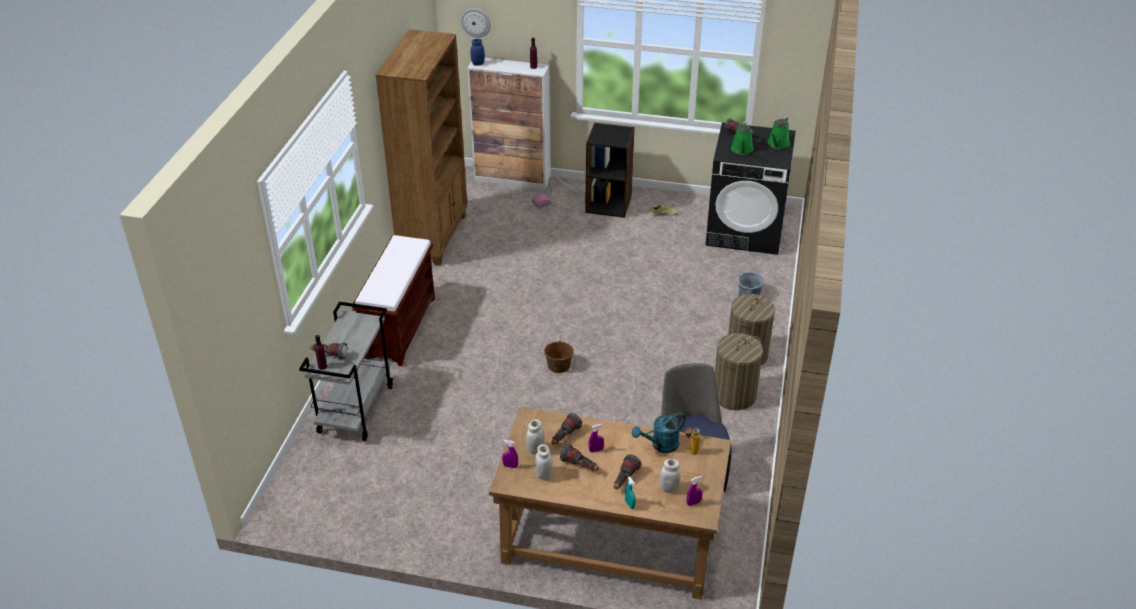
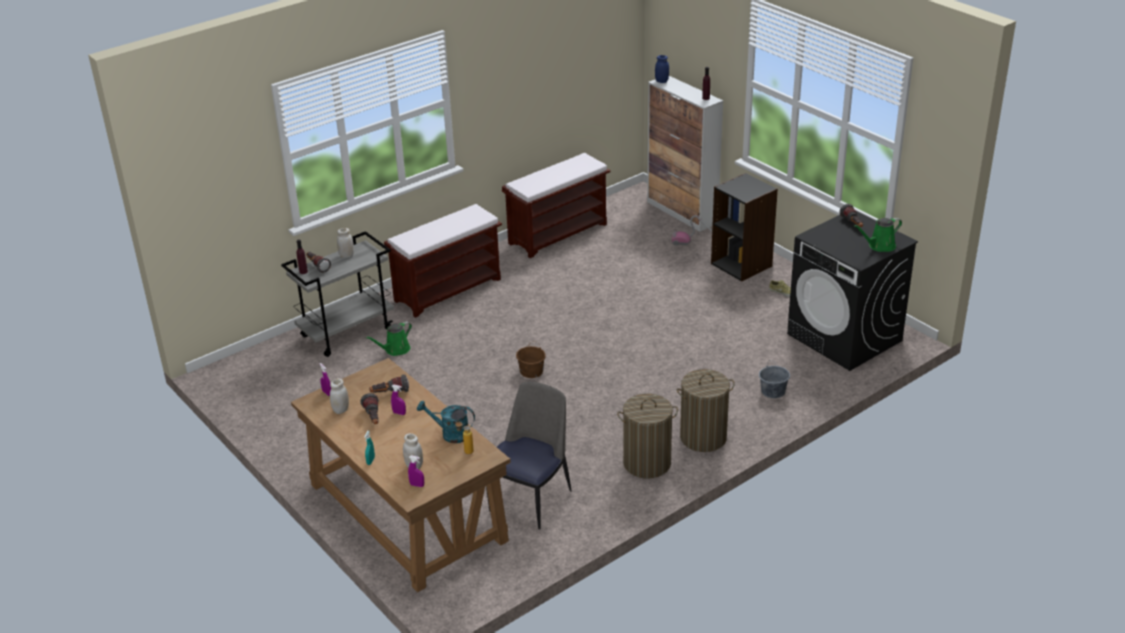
camera: 40 degrees right, 5 degrees down
(434, 237) = (558, 233): brown bookcase -> brown bench
(476, 22) = (671, 39): wall clock -> none
(535, 449) = (358, 391): white jar -> white jar (346, 255)
(624, 480) = (390, 443): flashlight -> none
(742, 150) = (835, 238): green watering can -> green watering can (395, 350)

